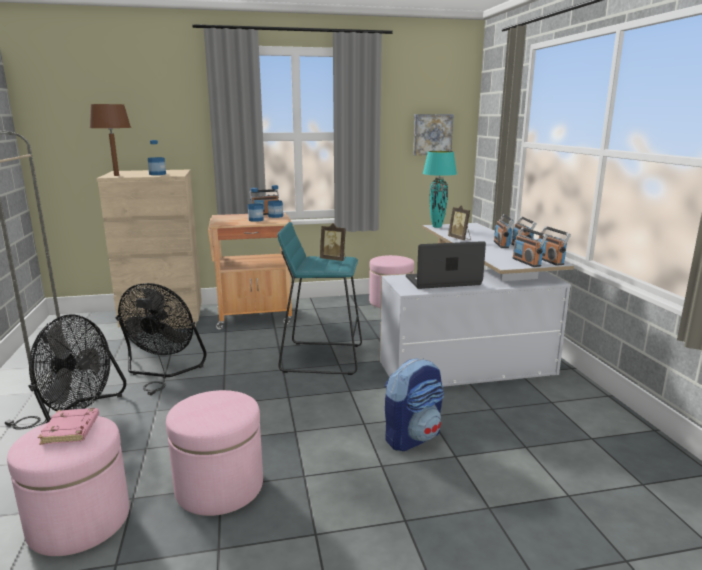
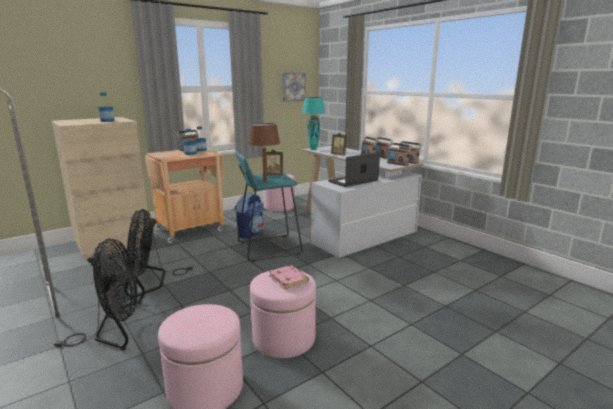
camera: 25 degrees left, 0 degrees up
(71, 430) = (199, 316): pink book -> pink book (289, 279)
(116, 175) = (72, 123): brown table lamp -> brown table lamp (265, 181)
(159, 371) = (153, 279): black fan -> black fan turned 90 degrees counterclockwise
(412, 437) = (372, 281): backpack -> backpack (250, 233)

